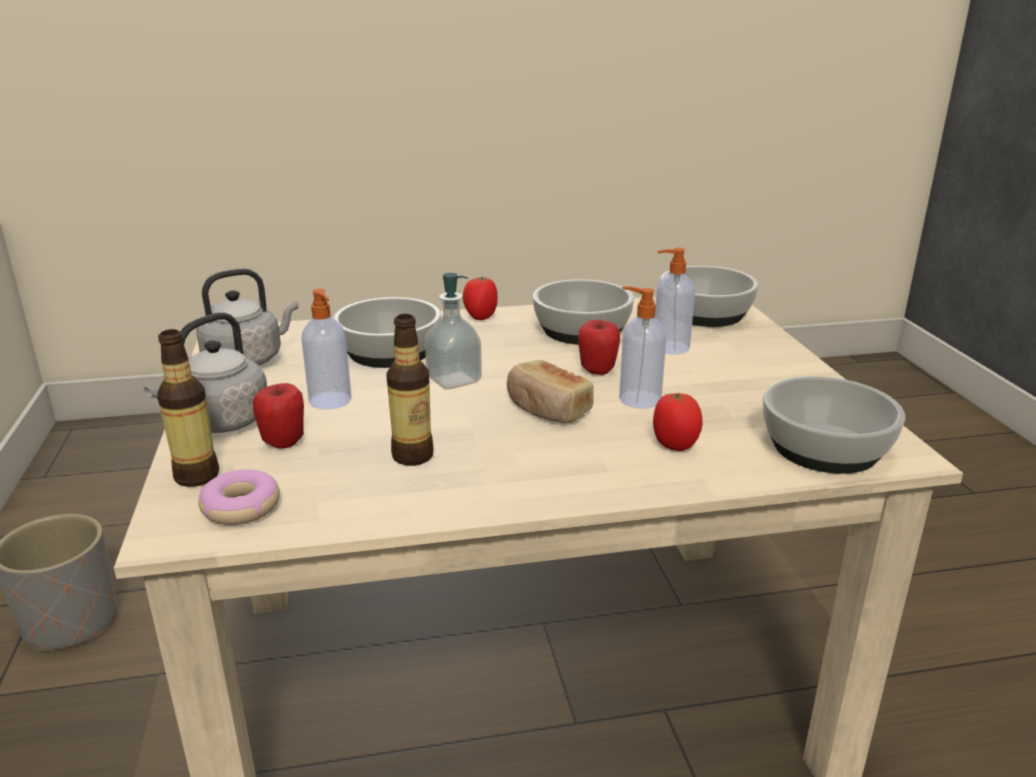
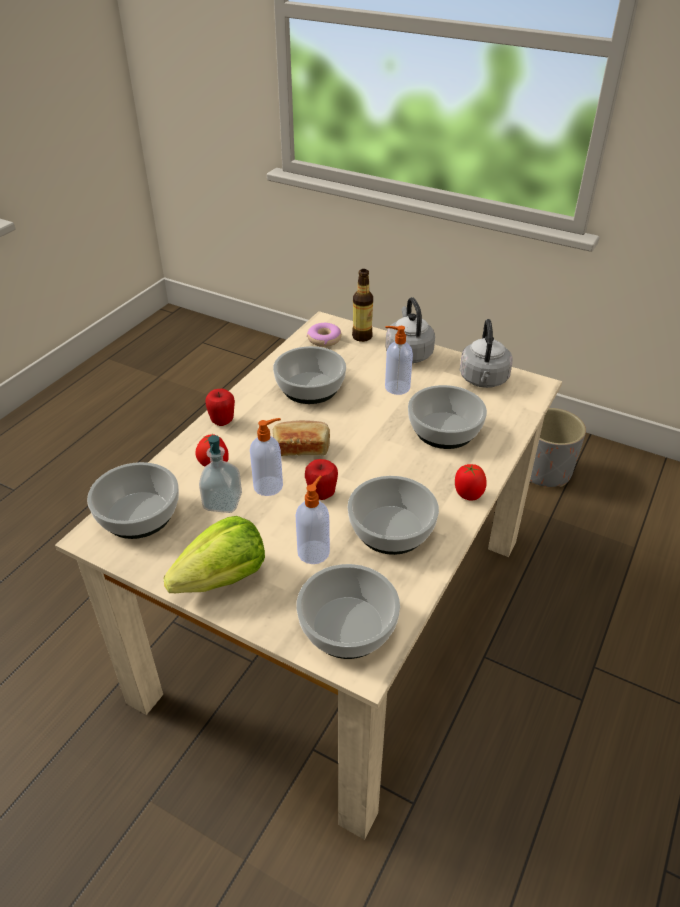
camera: 130 degrees right, 15 degrees up
(283, 442) = (367, 362): apple -> apple (222, 421)
(413, 456) = (310, 388): bottle -> bowl
(453, 380) = (375, 434): soap dispenser -> soap dispenser (222, 502)
(777, 368) = (223, 578): none -> lettuce

